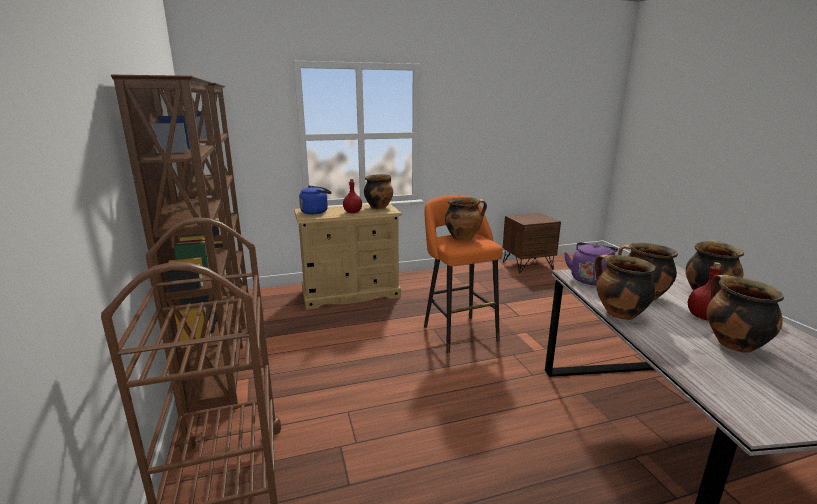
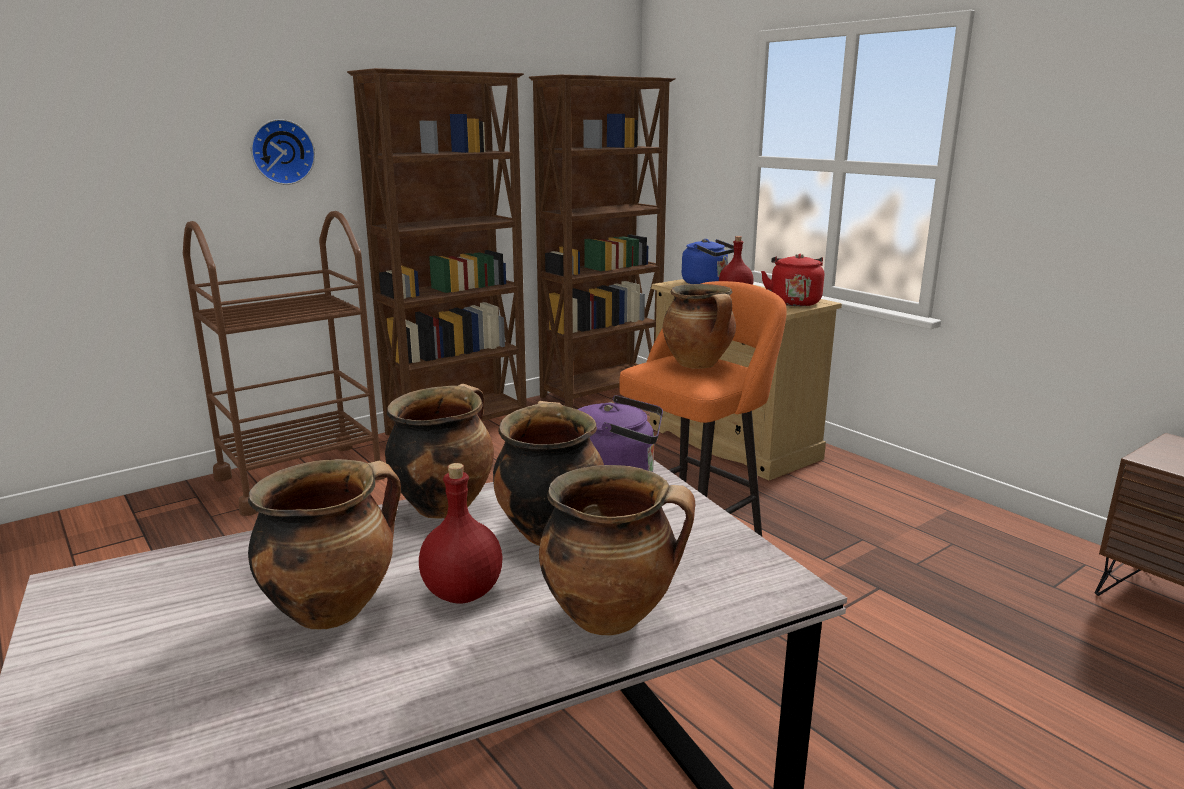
camera: 70 degrees right, 0 degrees up
(96, 168) = (282, 152): none -> wall clock
(379, 207) = (794, 302): cooking pot -> red kettle

